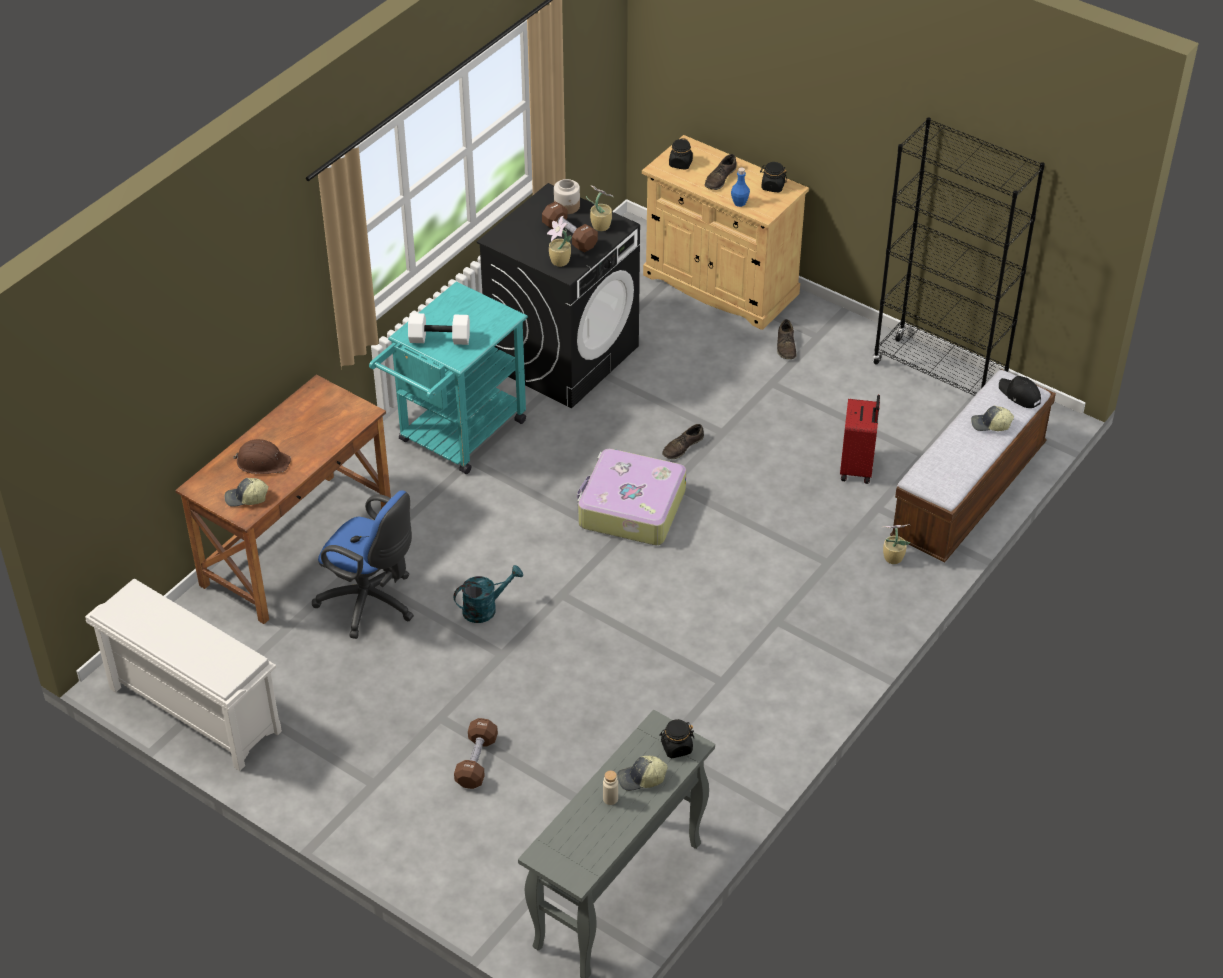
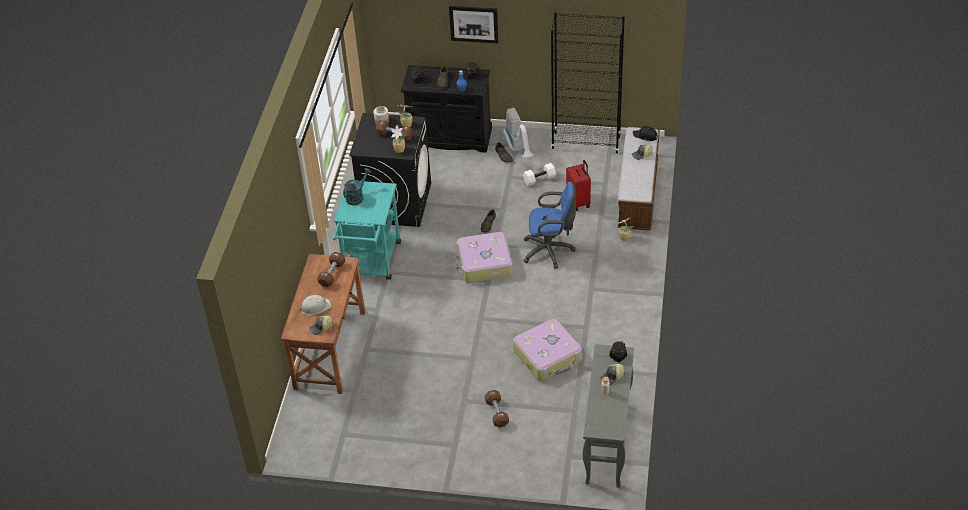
camera: 25 degrees left, 0 degrees up
(192, 710) = (337, 450): white shoe rack -> none
(262, 462) = (315, 307): brown hard hat -> white hard hat
(325, 420) = (332, 274): none -> brown dumbbell
(372, 603) = (389, 361): blue office chair -> blue office chair (550, 251)
(439, 339) = (361, 212): white dumbbell -> white dumbbell (539, 180)
(485, 608) = (448, 340): turquoise watering can -> turquoise watering can (357, 196)
(625, 703) = (548, 356): none -> suitcase
(720, 285) = (450, 137): beige cabinet -> black cabinet
(796, 96) = (473, 24): none -> picture
(818, 344) = (518, 149): none -> vacuum cleaner

